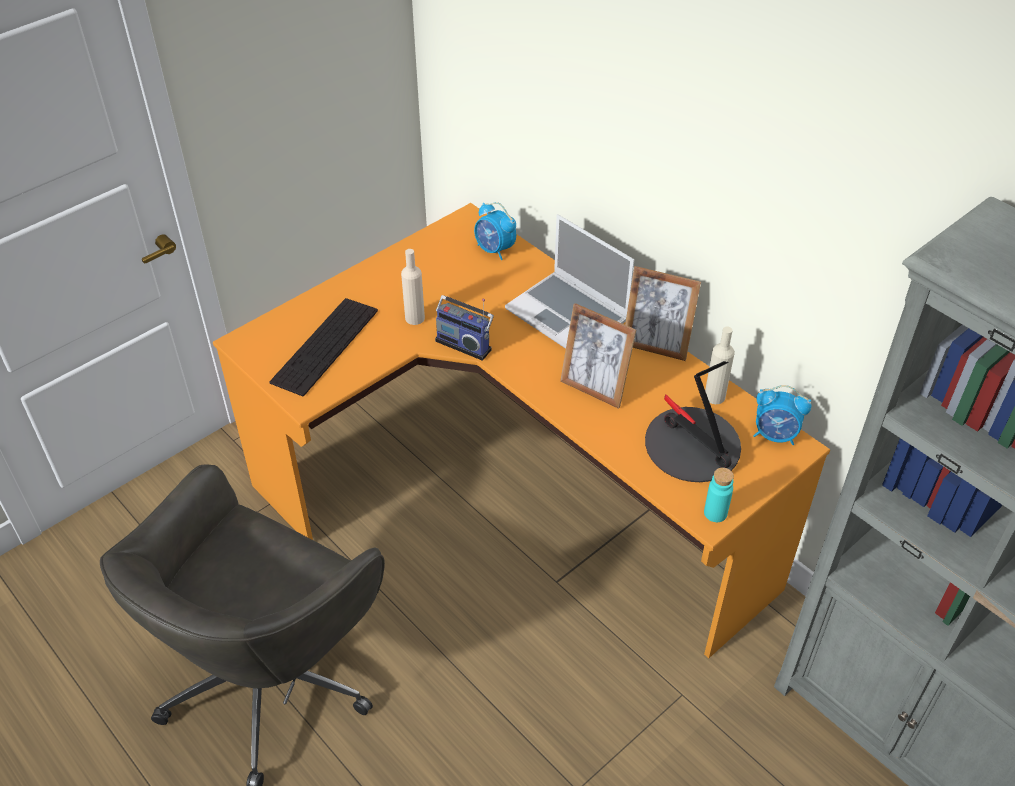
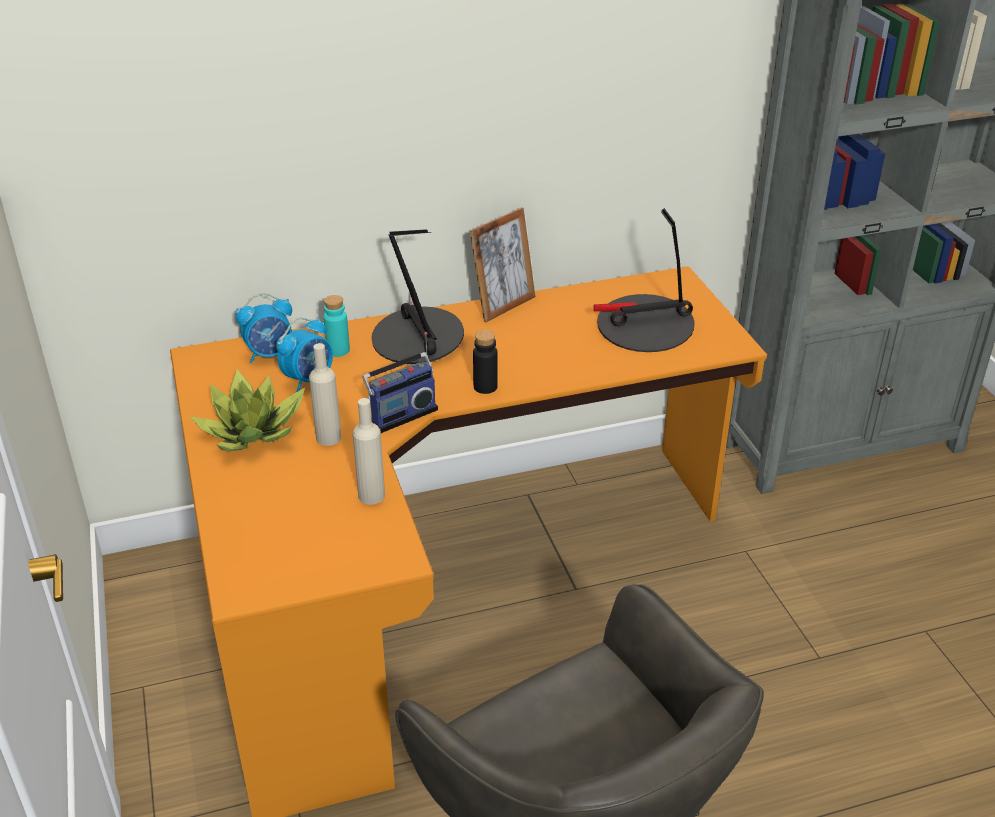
camera: 65 degrees left, 10 degrees down
(325, 346) = (314, 518): keyboard -> none
(401, 279) = (253, 430): none -> potted plant
(530, 376) = (485, 387): none -> black bottle
(569, 315) = (418, 339): laptop -> table lamp
(594, 389) = (533, 355): picture frame -> none
(714, 396) = (591, 297): beige bottle -> beige bottle (371, 495)
(715, 513) = (730, 340): turquoise bottle -> turquoise bottle (338, 350)
(775, 435) = (658, 284): alarm clock -> alarm clock (309, 379)

